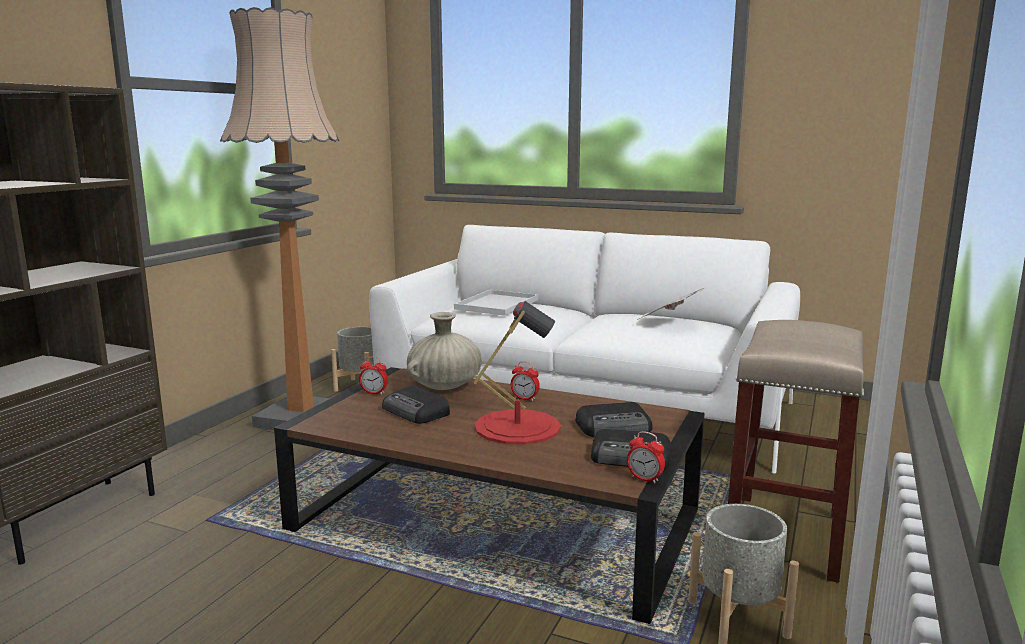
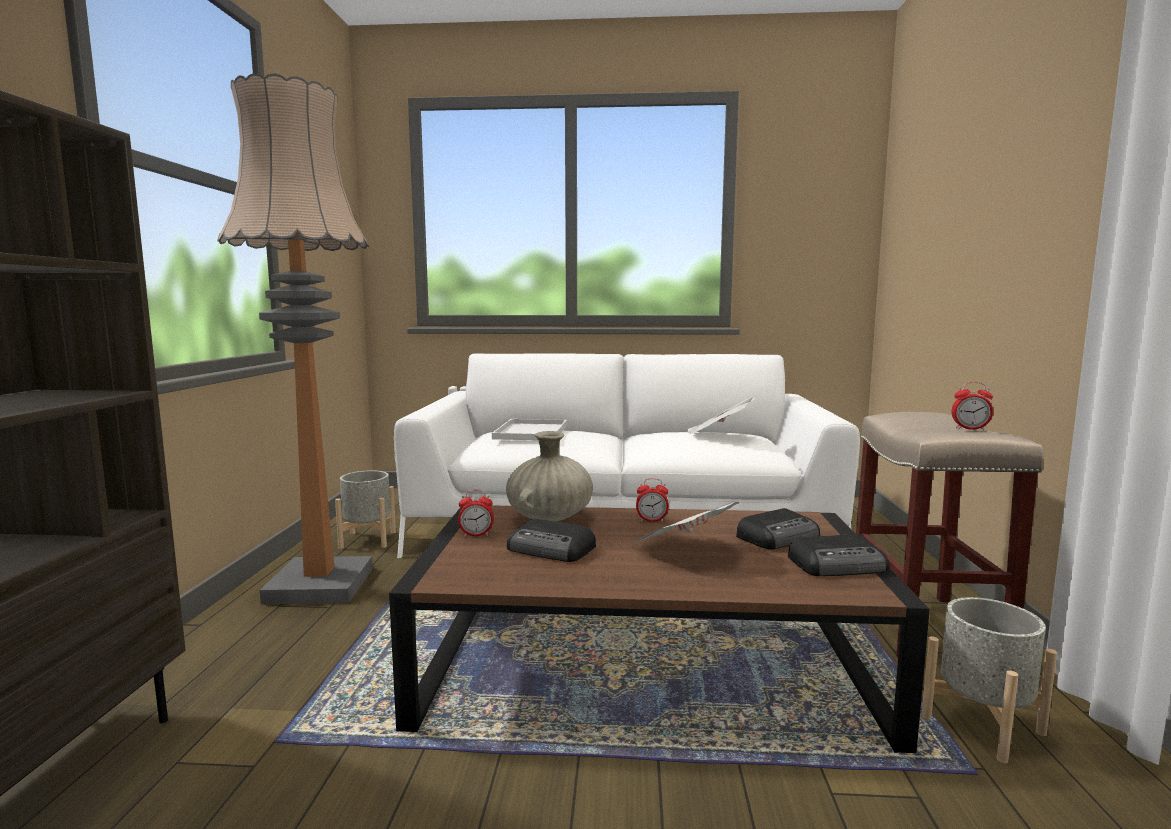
camera: 20 degrees left, 5 degrees down
(517, 427) = (683, 550): red table lamp -> newspaper
(645, 479) = (884, 585): alarm clock -> alarm clock (970, 429)

